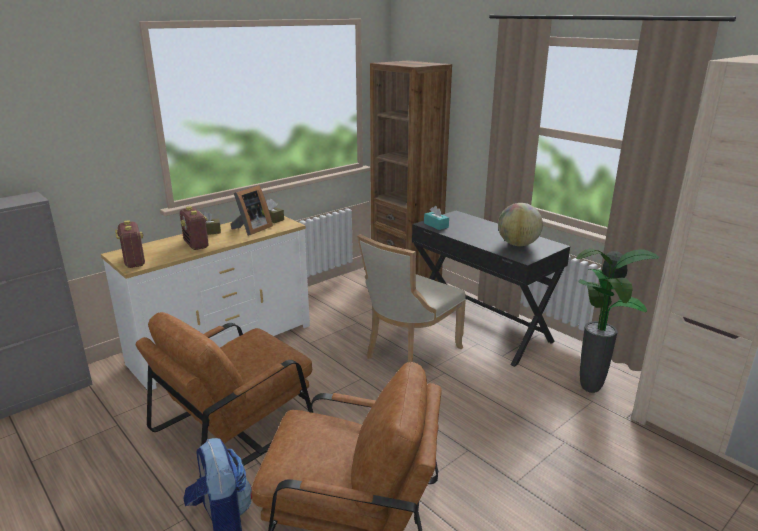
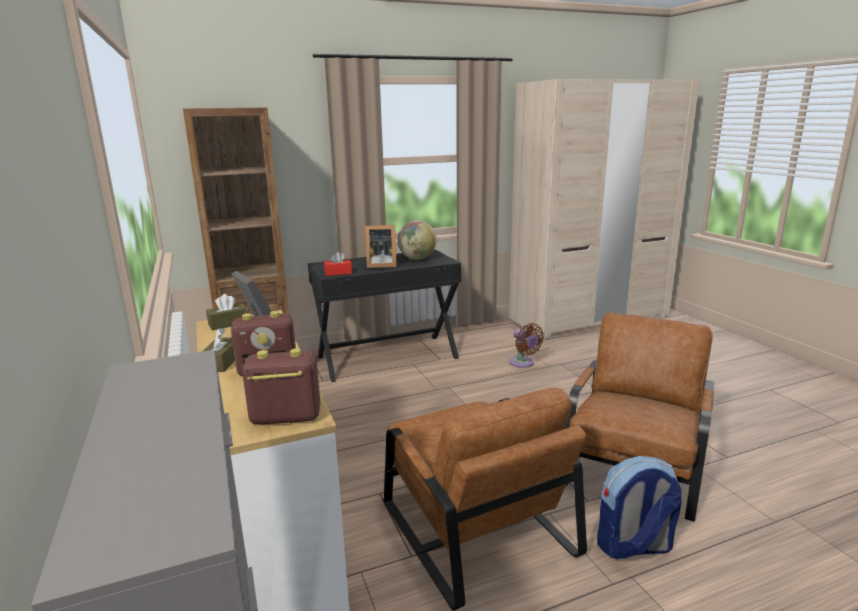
camera: 70 degrees left, 5 degrees down
(409, 353) = (404, 396): beige chair -> none
(436, 225) = (338, 273): turquoise tissue box -> red tissue box
(476, 234) = (380, 265): none -> picture frame
(540, 412) = (523, 363): none -> brown fan
(592, 390) = (505, 341): potted plant -> none

